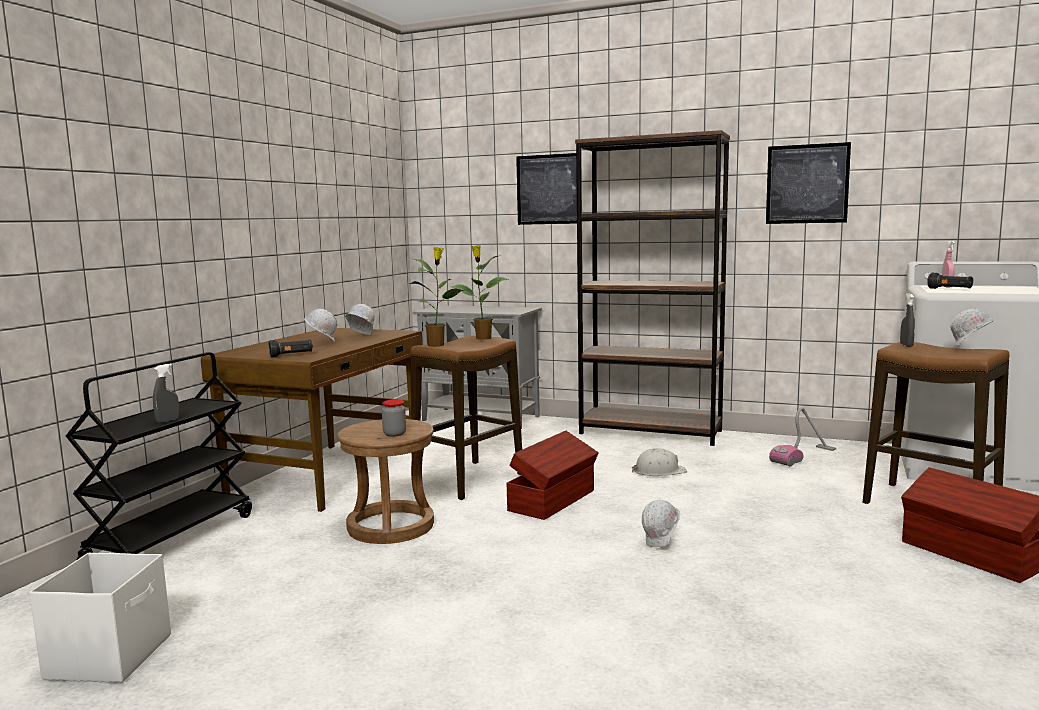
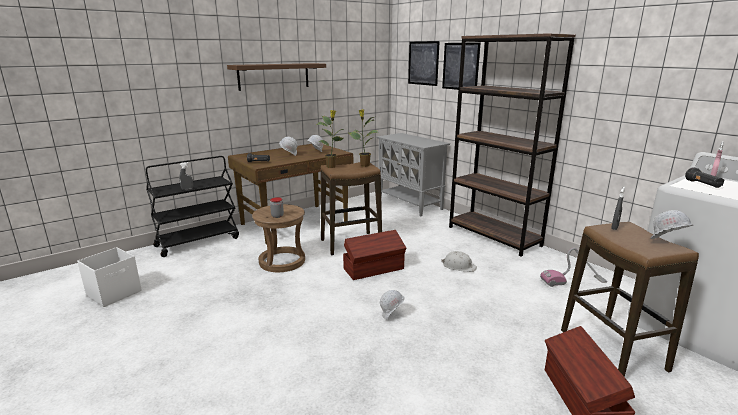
camera: 30 degrees right, 10 degrees up
(263, 206) = (274, 76): none -> brown shelf
(807, 184) = (629, 76): picture -> picture (423, 63)

